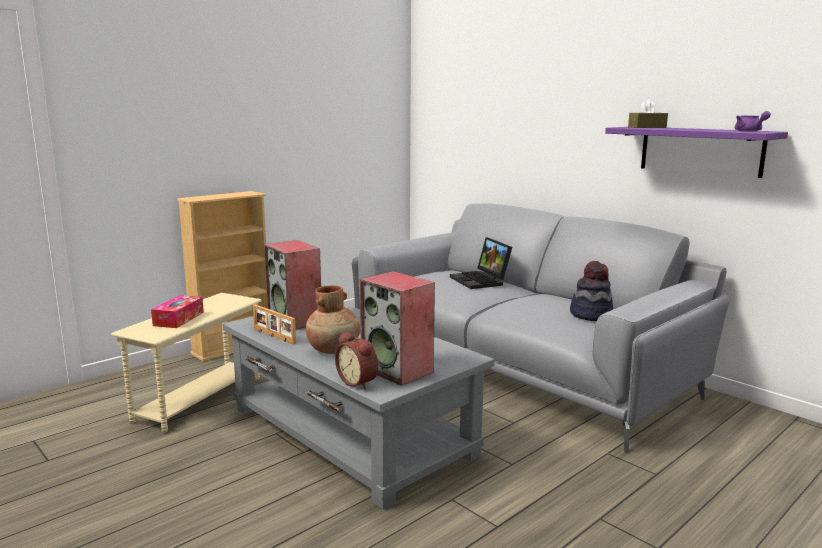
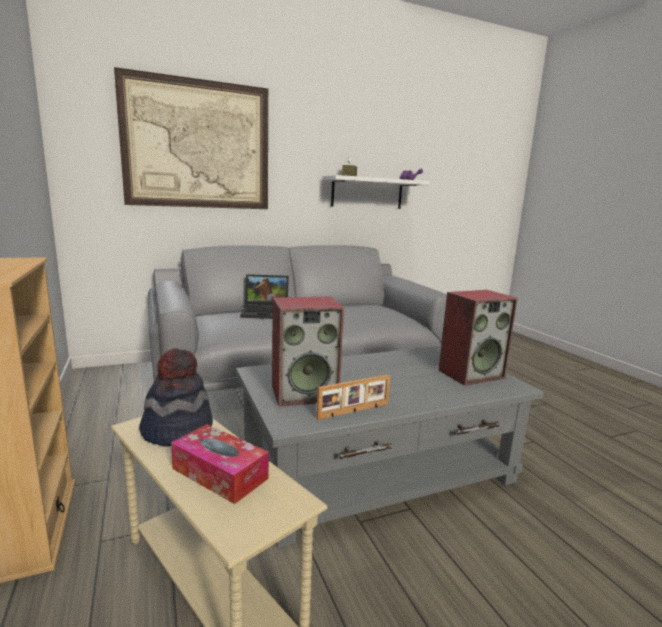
camera: 70 degrees left, 0 degrees up
(334, 350) = (413, 389): brown vase -> none
(359, 382) = (497, 391): alarm clock -> none
(503, 99) = (198, 145): none -> picture
(591, 315) = (377, 308): hat -> hat (177, 430)
(700, 151) = (367, 193): purple shelf -> white shelf

